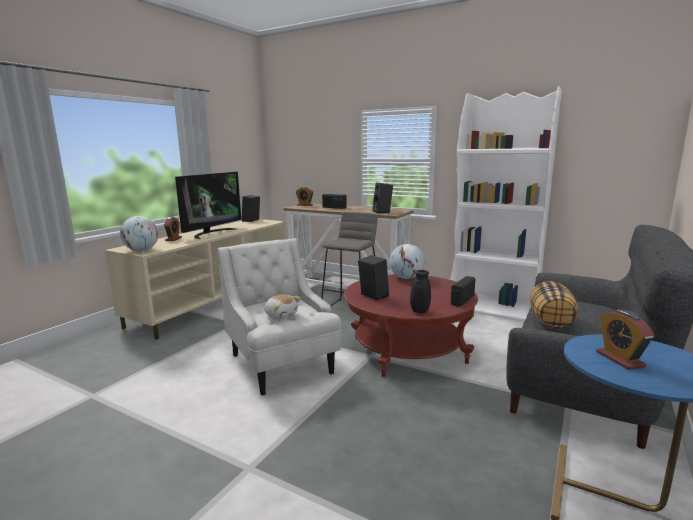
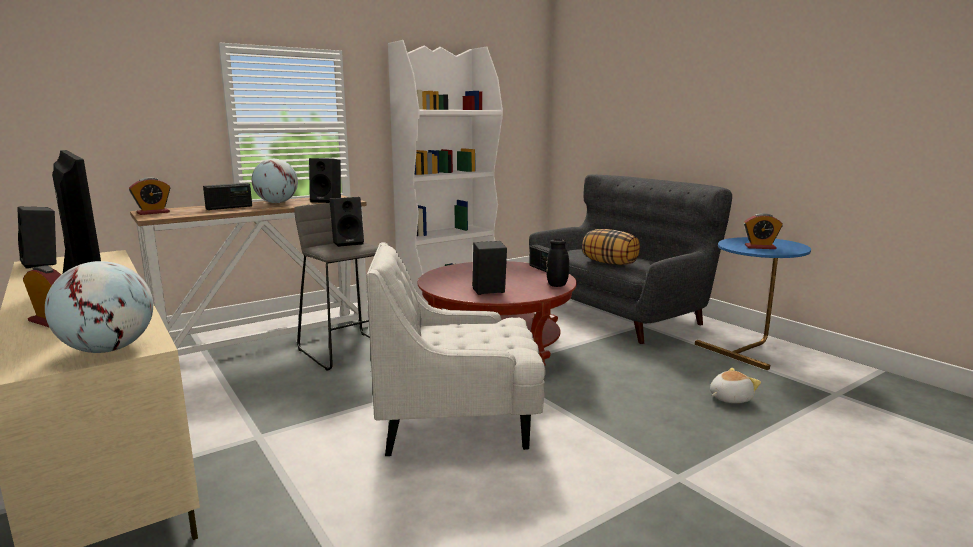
camera: 65 degrees left, 0 degrees up
(281, 315) = (493, 338): plush toy -> plush toy (729, 398)
(357, 240) = (348, 243): none -> black speaker
(406, 278) = (448, 271): globe -> globe (277, 203)

